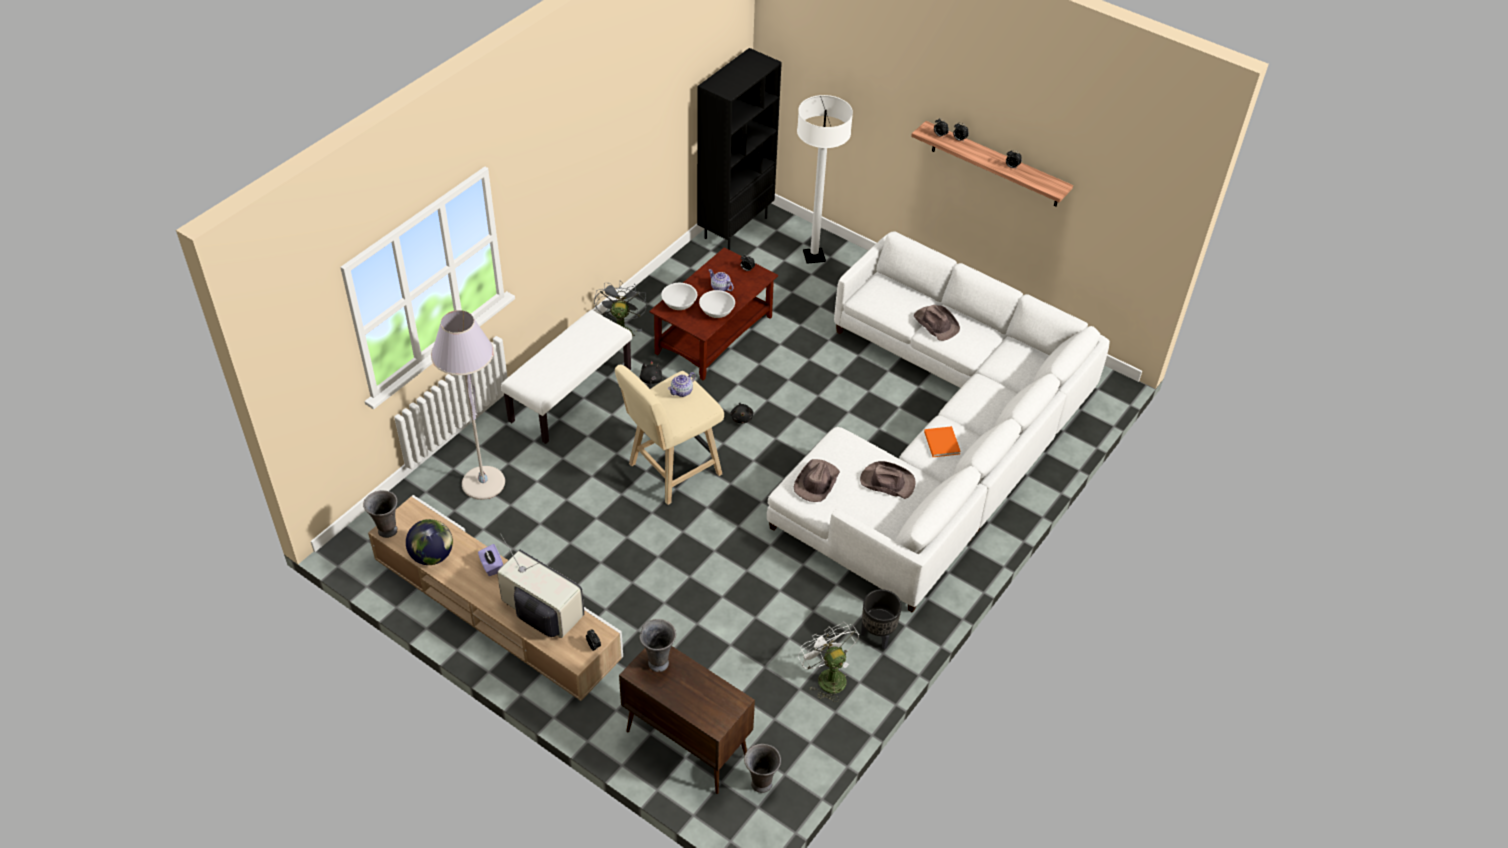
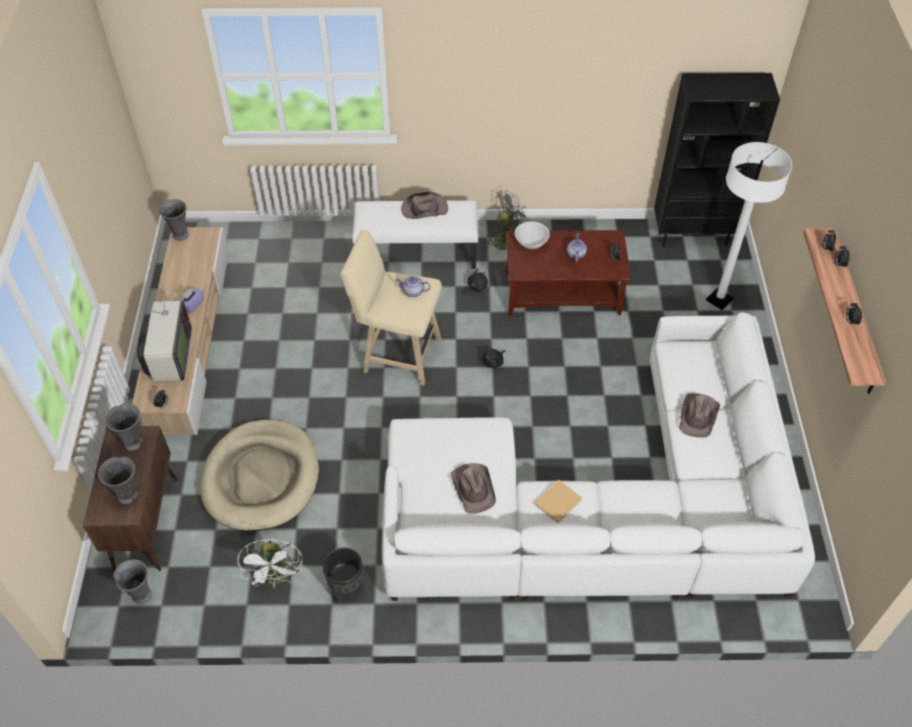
camera: 55 degrees right, 5 degrees up
(432, 556) = (177, 270): globe -> none
(483, 483) = (292, 262): grey floor lamp -> none
(714, 635) = (261, 478): none -> beige dog bed
(715, 693) = (129, 495): none -> grey vase
(716, 312) = (547, 268): white bowl -> none
(816, 482) = (429, 440): brown hat -> brown hat (424, 208)
(827, 676) = (277, 578): white fan -> white fan turned 150 degrees clockwise
(941, 442) = (559, 501): orange book -> beige book

